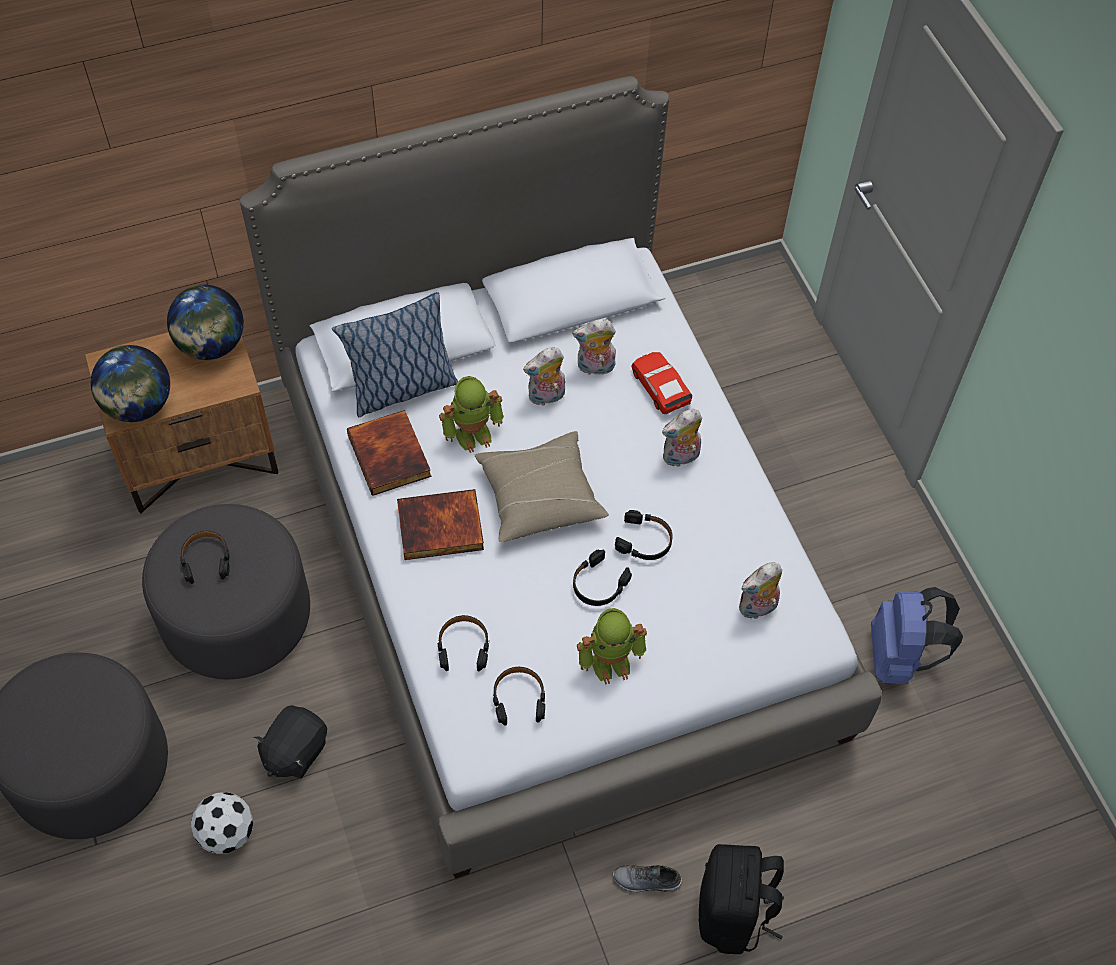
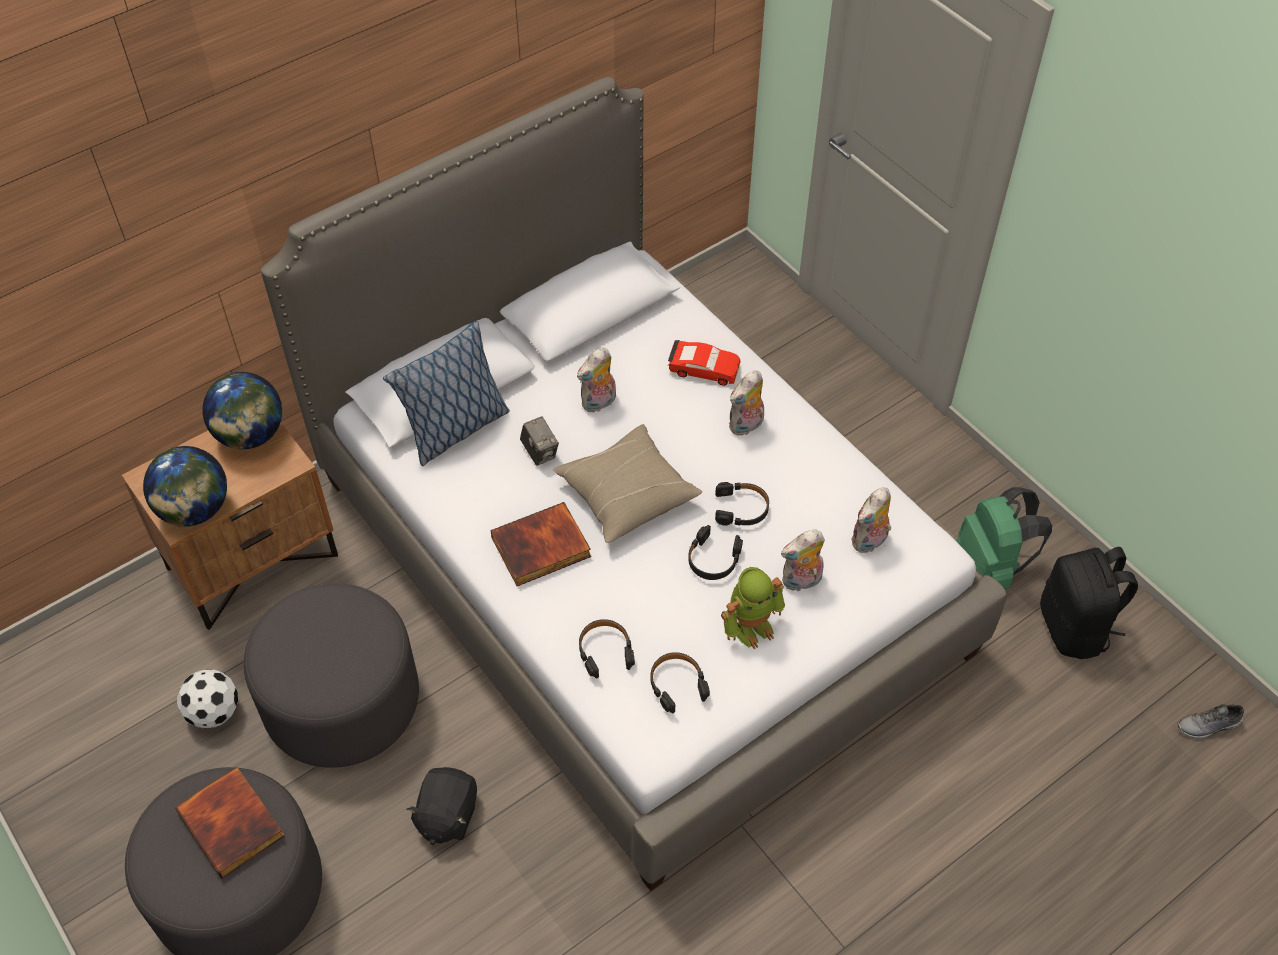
camera: 15 degrees left, 5 degrees down
(206, 559) = (309, 644): black headphones -> none
(226, 832) = (404, 914): football -> football (213, 712)
(391, 455) = (468, 493): book -> book (233, 823)
(472, 432) = (540, 452): toy robot -> camera
(595, 367) = (635, 366): plush toy -> plush toy (801, 582)
(646, 881) = (835, 839): grey shoe -> grey shoe (1208, 726)
(660, 387) = (704, 368): red toy car -> red toy car turned 150 degrees clockwise
(733, 913) = (927, 844): black backpack -> black backpack (1075, 628)
(900, 657) = (991, 568): blue backpack -> green backpack

